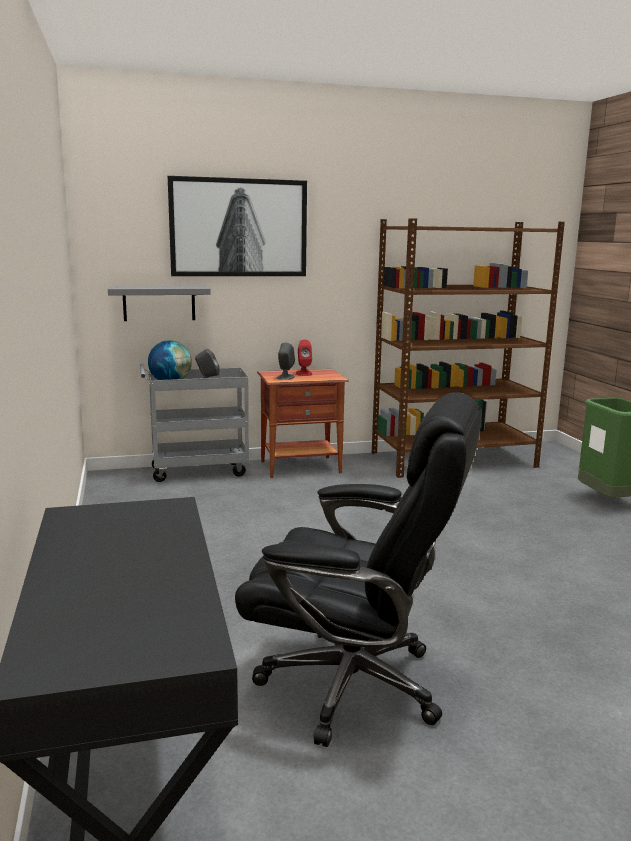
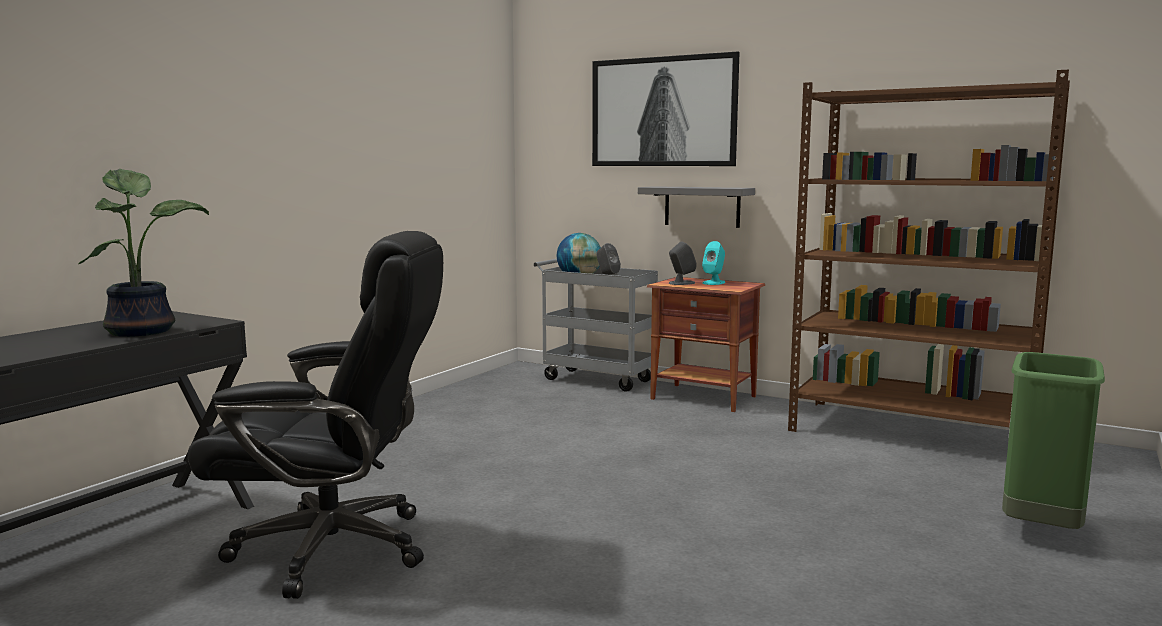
camera: 45 degrees right, 5 degrees down
(154, 537) = (143, 330): none -> potted plant
(159, 303) = (584, 195): grey shelf -> grey shelf (702, 206)
(304, 373) = (714, 283): red speaker -> turquoise speaker
(351, 684) = (332, 549): black office chair -> black office chair turned 60 degrees counterclockwise

